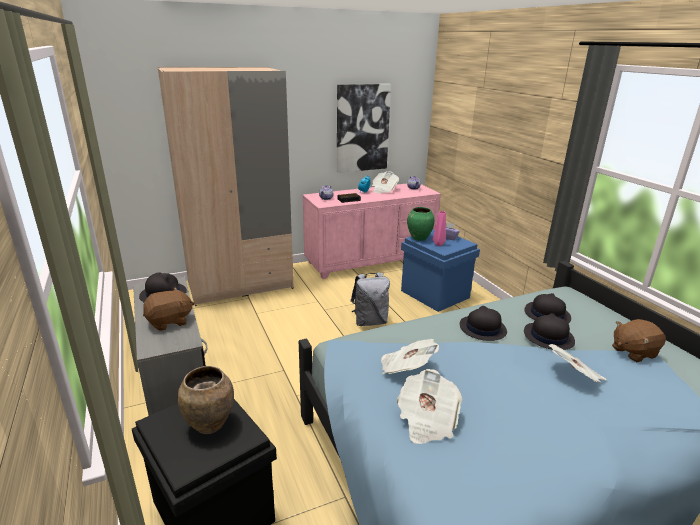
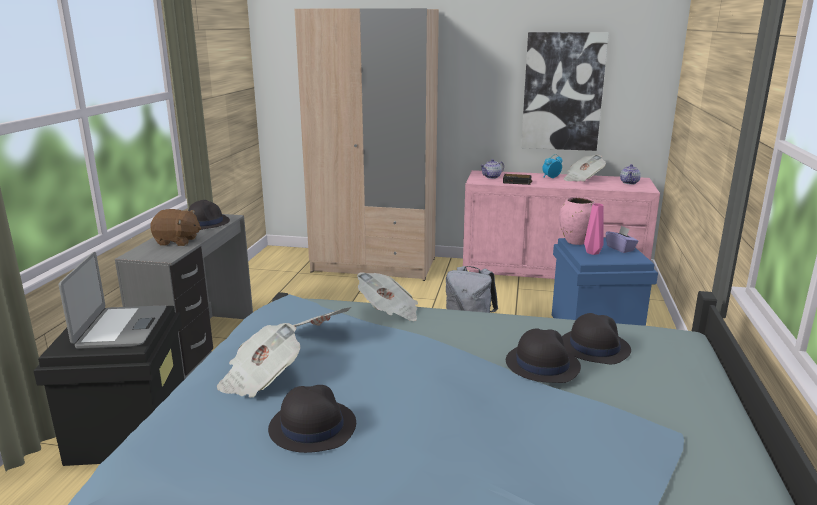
camera: 35 degrees right, 5 degrees down
(209, 425) = (121, 328): brown vase -> laptop
(419, 238) = (575, 242): green vase -> pink vase
(482, 328) = (475, 334): black hat -> black hat (312, 426)
(574, 376) = (504, 411): newspaper -> newspaper (389, 312)
(633, 352) = (647, 420): brown plush toy -> none

